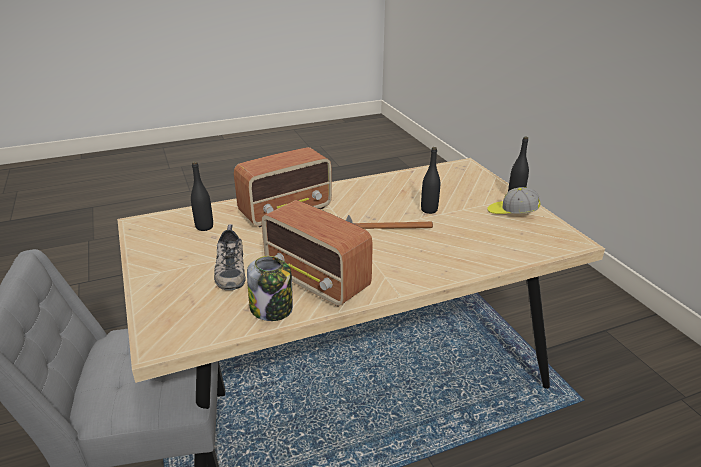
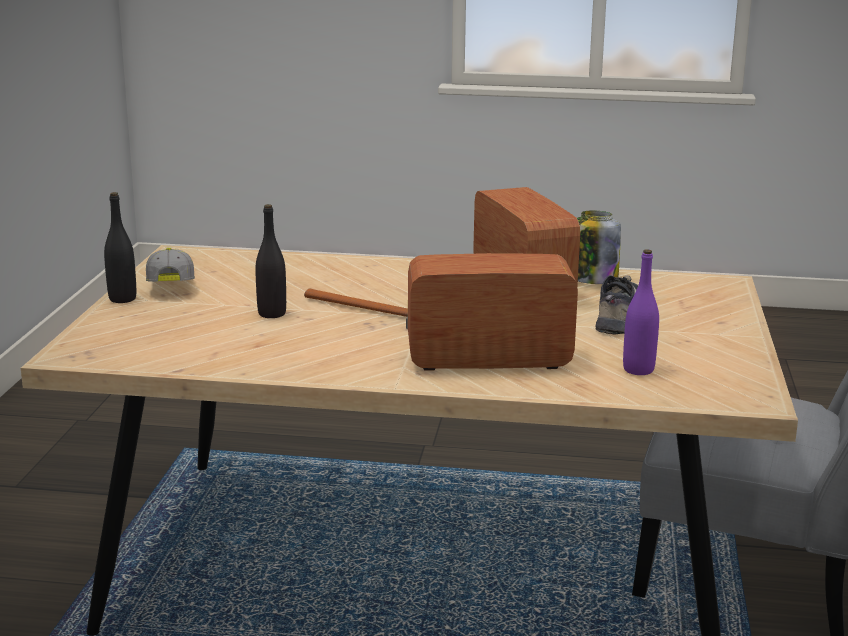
camera: 150 degrees left, 10 degrees down
(204, 227) = (638, 370): black bottle -> purple bottle
(512, 212) = (171, 287): cap -> cap turned 150 degrees counterclockwise

